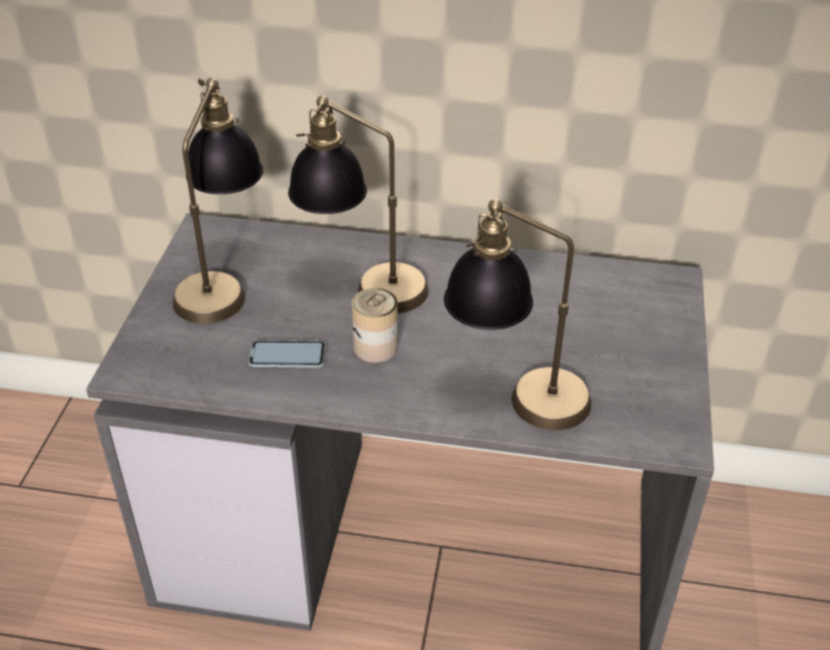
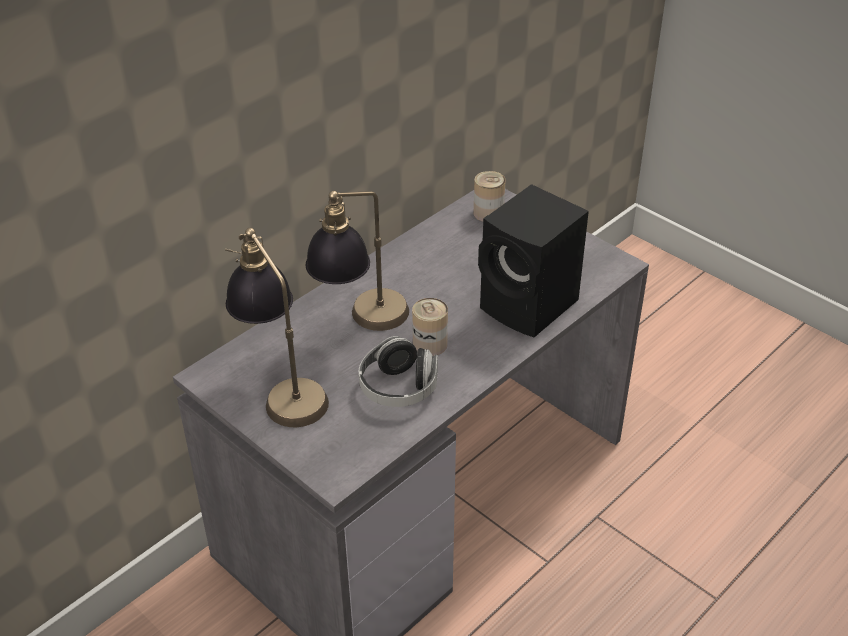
camera: 55 degrees left, 0 degrees up
(287, 355) = (398, 388): phone -> headphones
(515, 397) = (531, 307): table lamp -> black speaker
(641, 292) = (488, 213): none -> can

